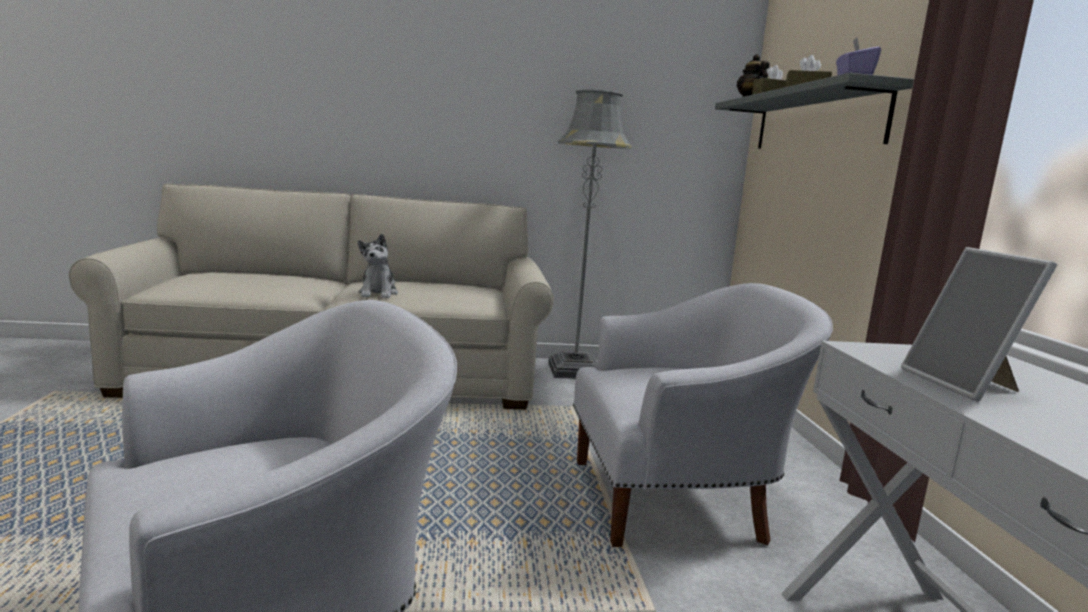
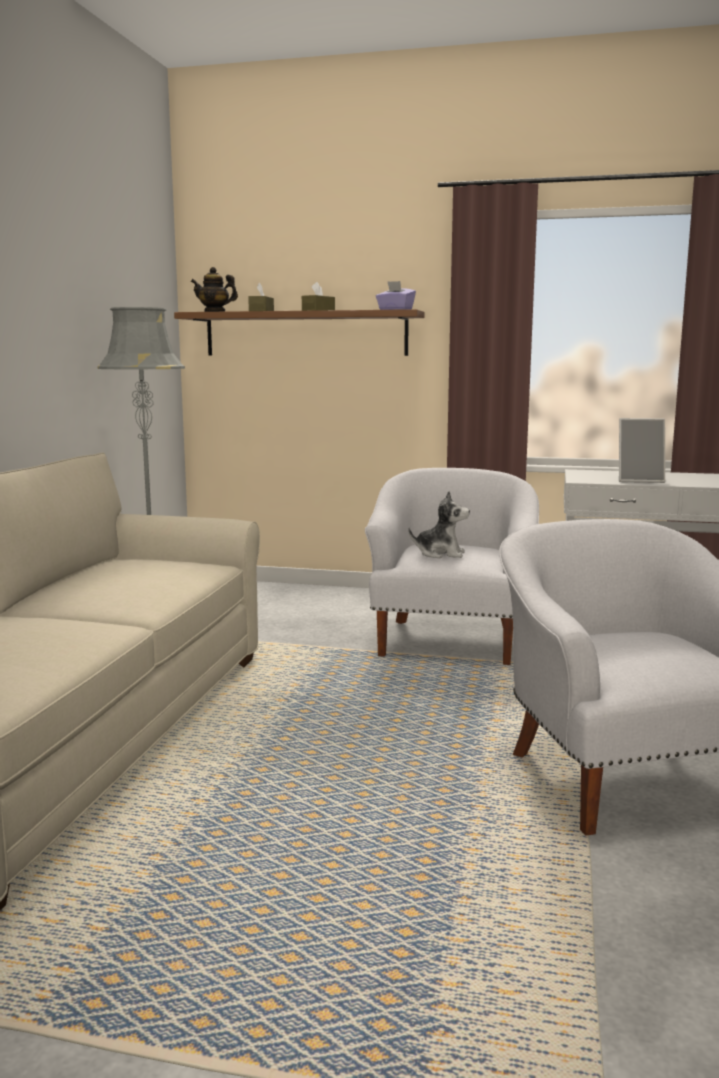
camera: 70 degrees left, 0 degrees up
(378, 293) = (133, 594): plush toy -> plush toy (440, 554)
(815, 121) = (305, 334): grey shelf -> brown shelf

